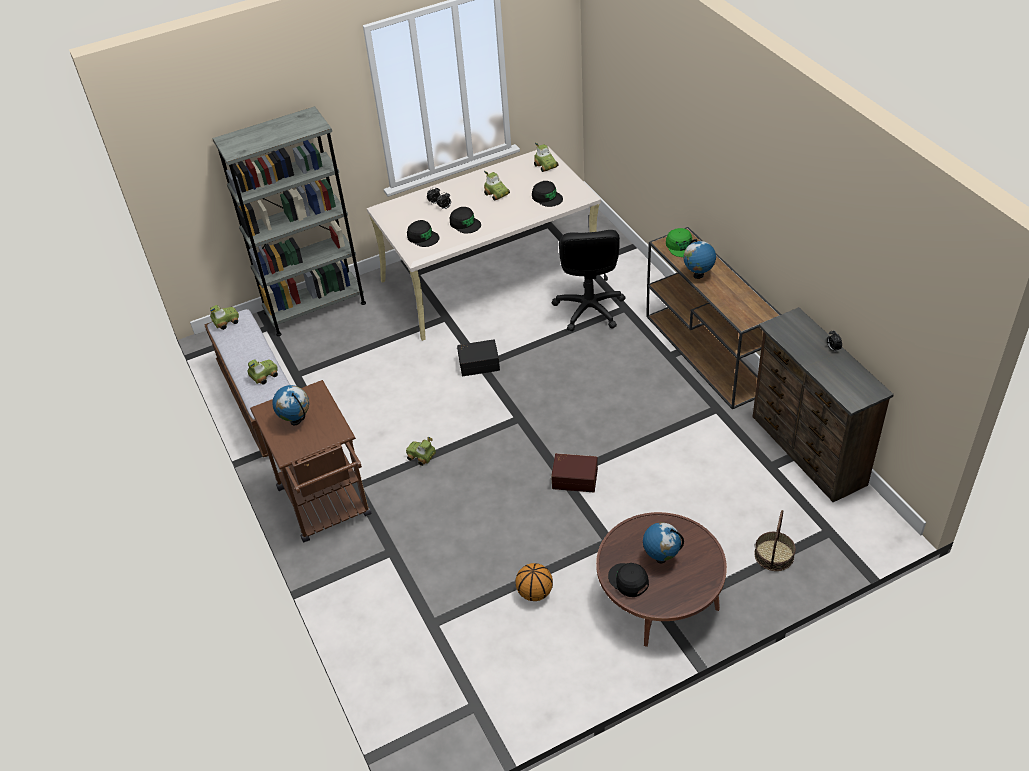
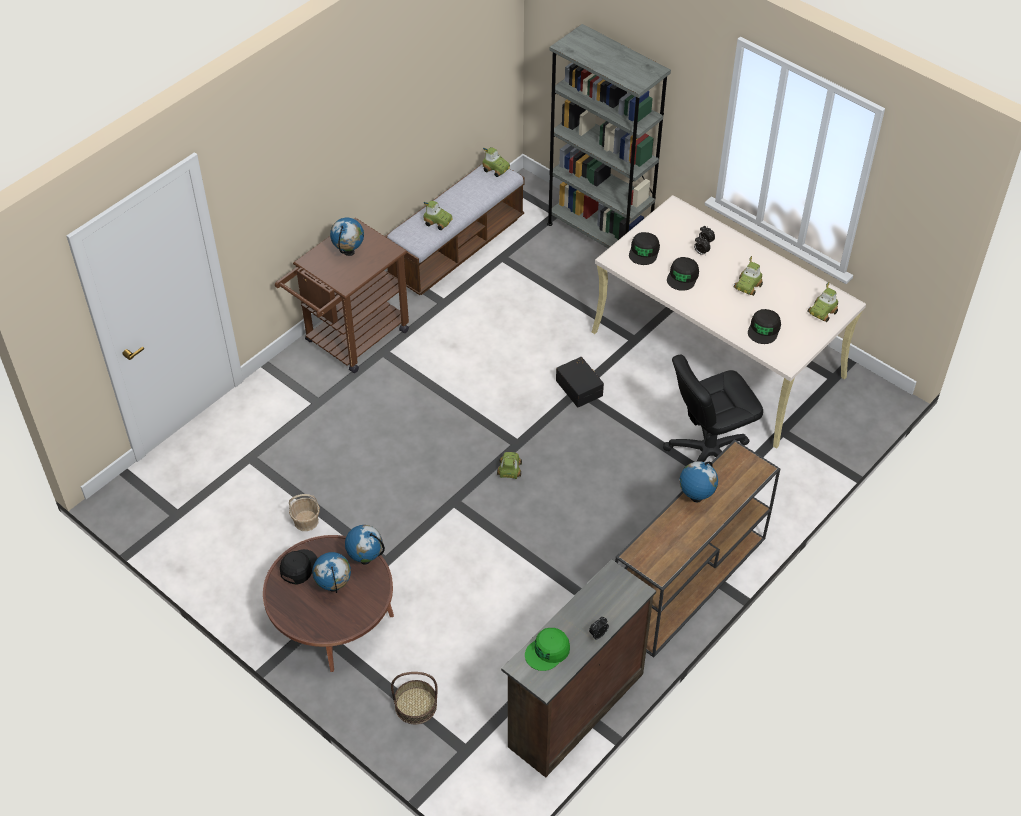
camera: 65 degrees right, 5 degrees up
(421, 456) = (436, 385): toy car -> toy car (509, 469)
(535, 592) = (306, 521): basketball -> basket
(575, 478) = (455, 512): brown storage box -> none
(638, 527) = (365, 559): none -> globe
(680, 246) = (740, 469): green cap -> green cap (548, 651)

